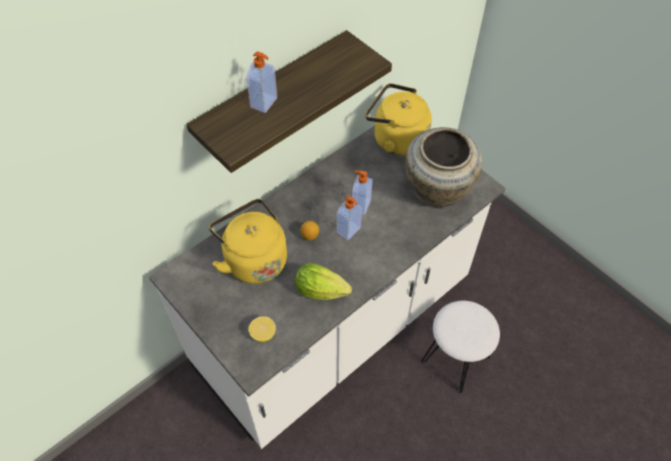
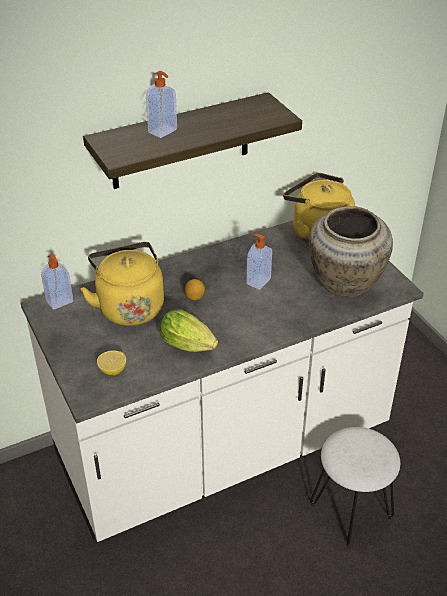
camera: 15 degrees right, 15 degrees down
(349, 230) = (237, 300): soap dispenser -> soap dispenser (60, 302)

